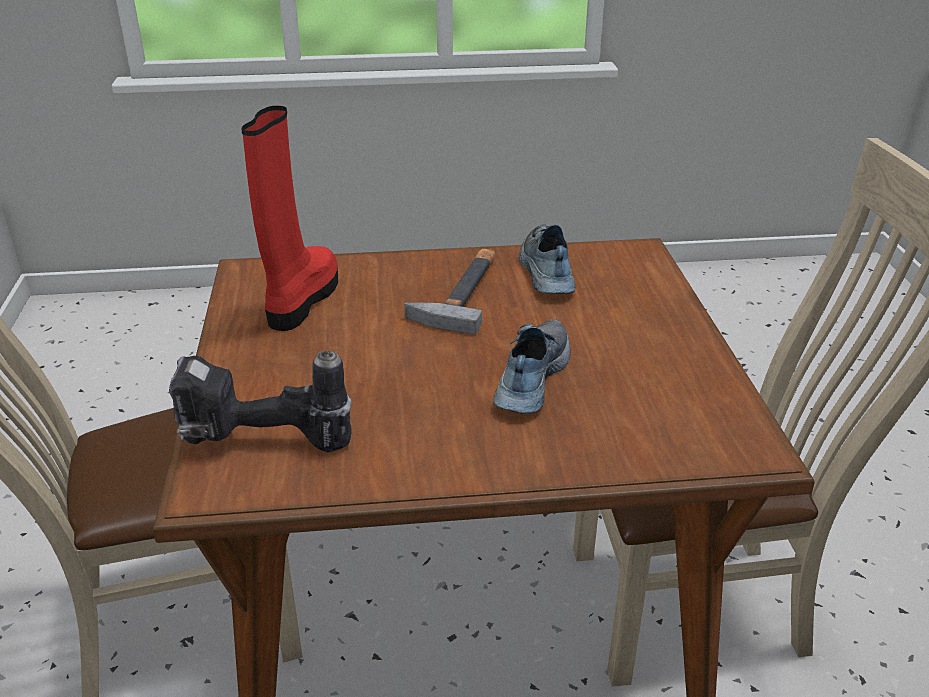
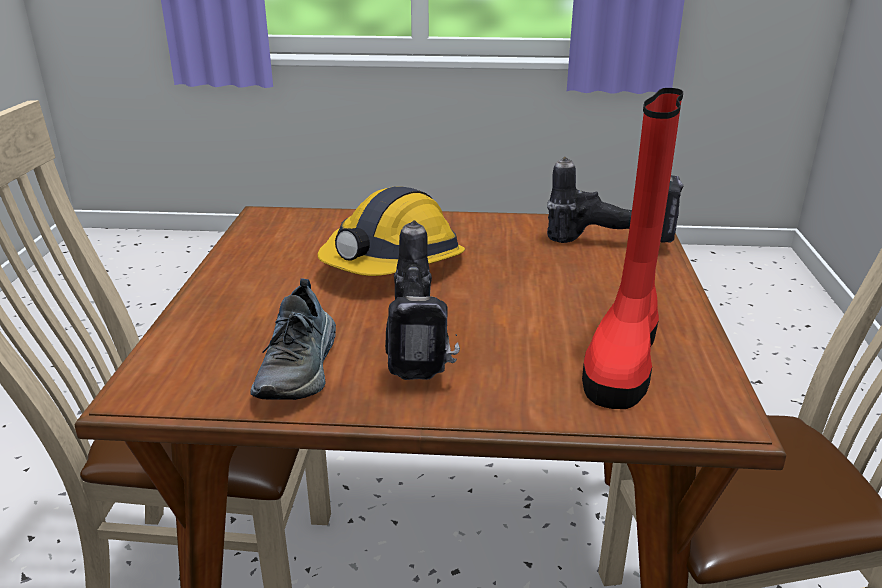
camera: 170 degrees left, 5 degrees down
(462, 292) = (421, 350): hammer -> power drill
(529, 378) = (393, 263): shoe -> hard hat

